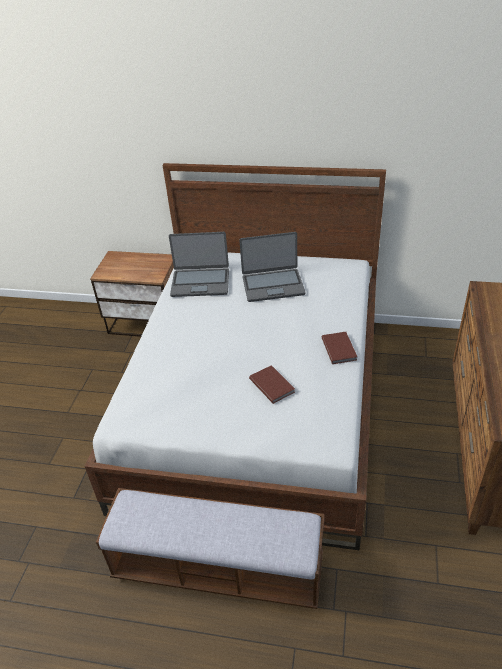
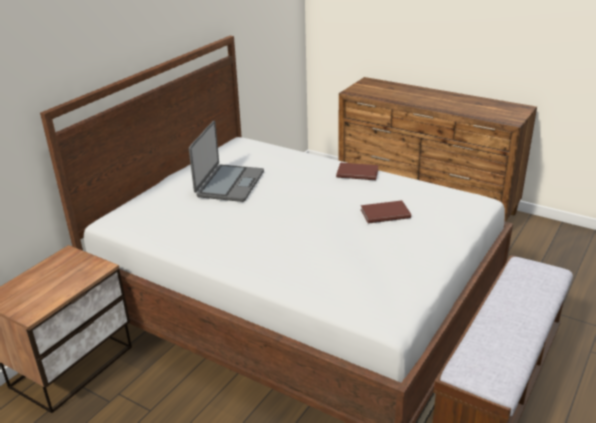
camera: 70 degrees left, 10 degrees down
(200, 282) = (174, 224): laptop -> none

